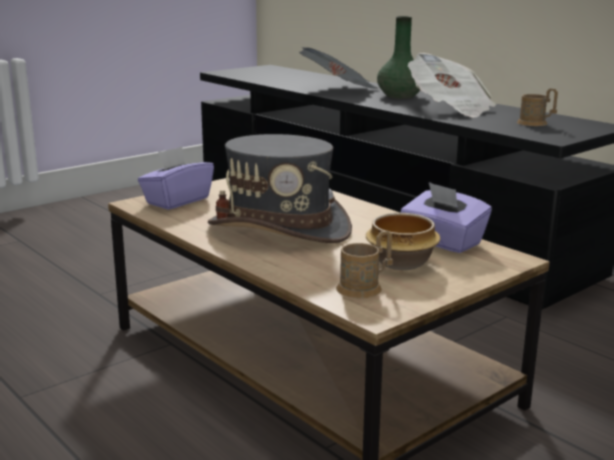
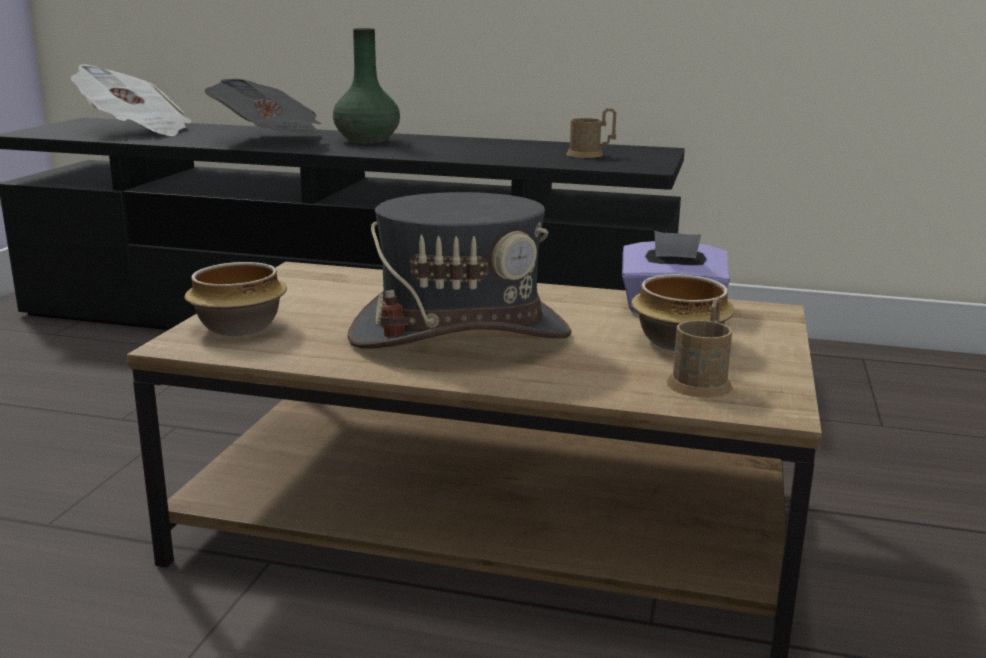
camera: 35 degrees left, 0 degrees up
(177, 201) = (240, 328): purple tissue box -> bowl
(450, 109) = (462, 149): newspaper -> newspaper (137, 131)

